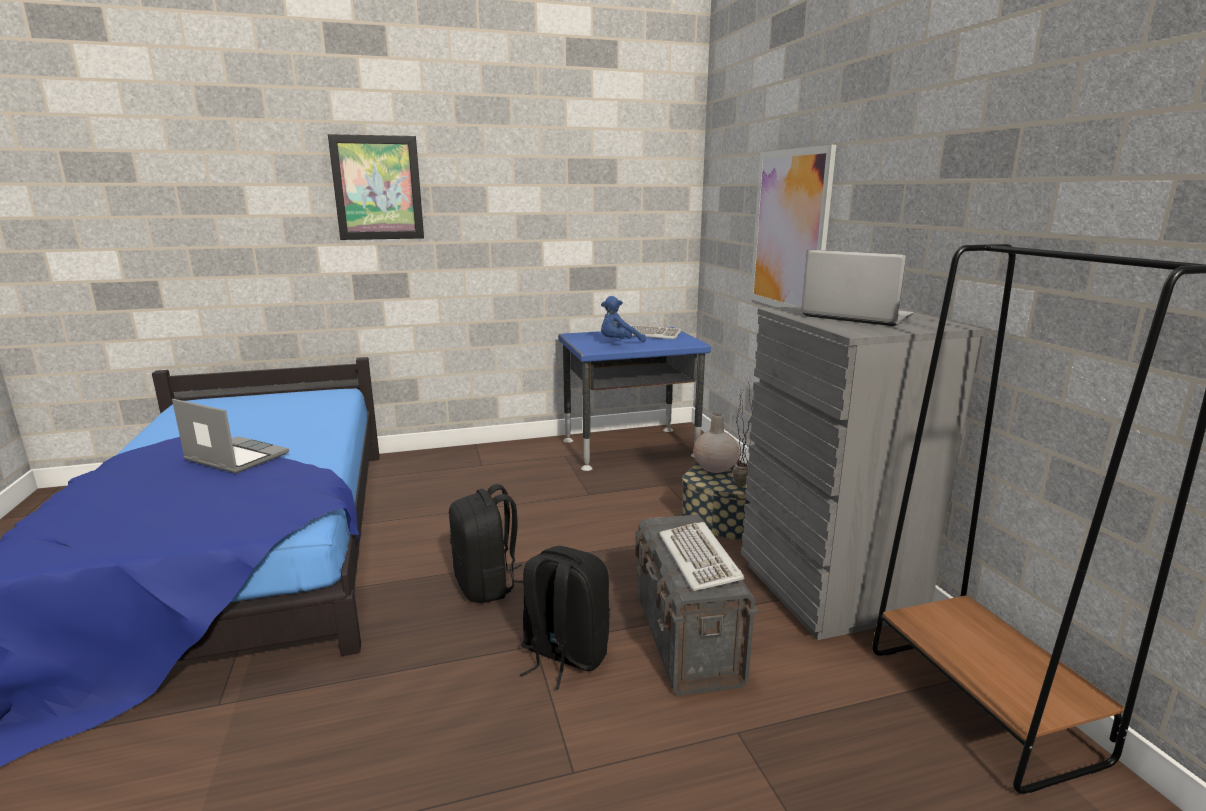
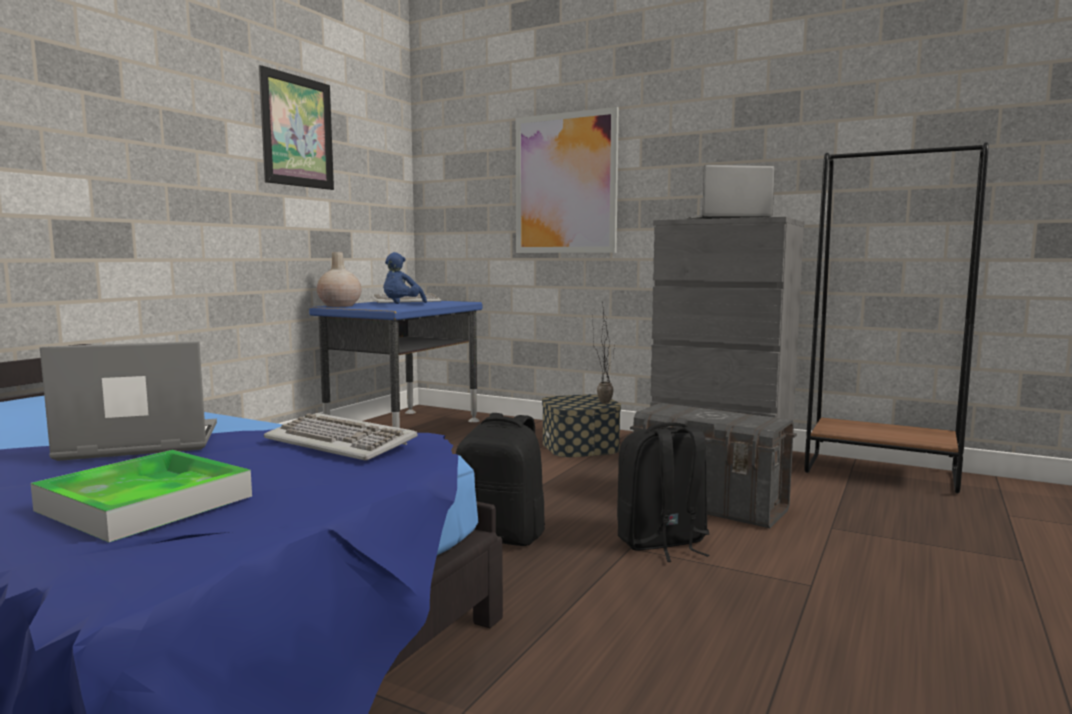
camera: 45 degrees left, 10 degrees down
(113, 513) = (146, 503): none -> tray
(377, 188) = (94, 98): picture -> picture (297, 131)
(700, 559) = (726, 416): keyboard -> keyboard (341, 442)
(715, 467) = (562, 399): beige vase -> beige vase (339, 306)

